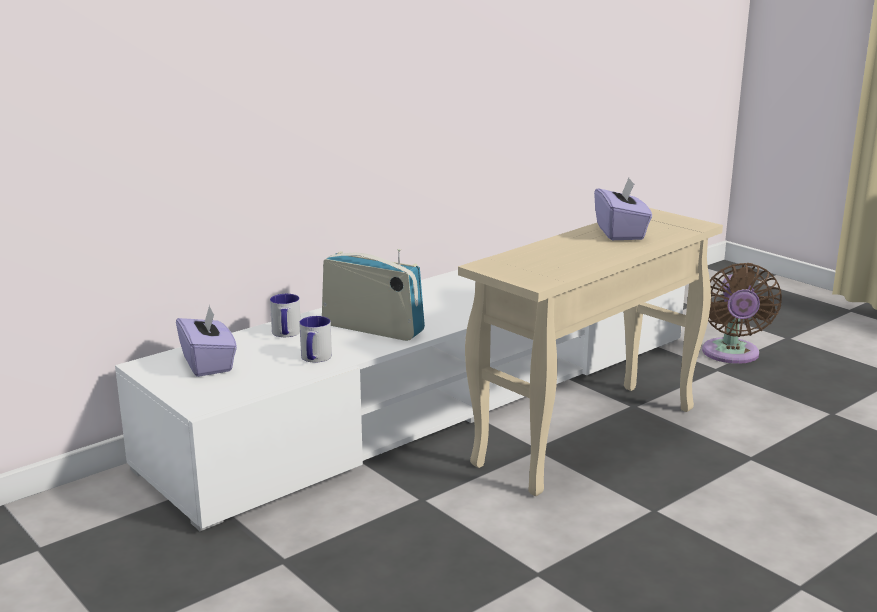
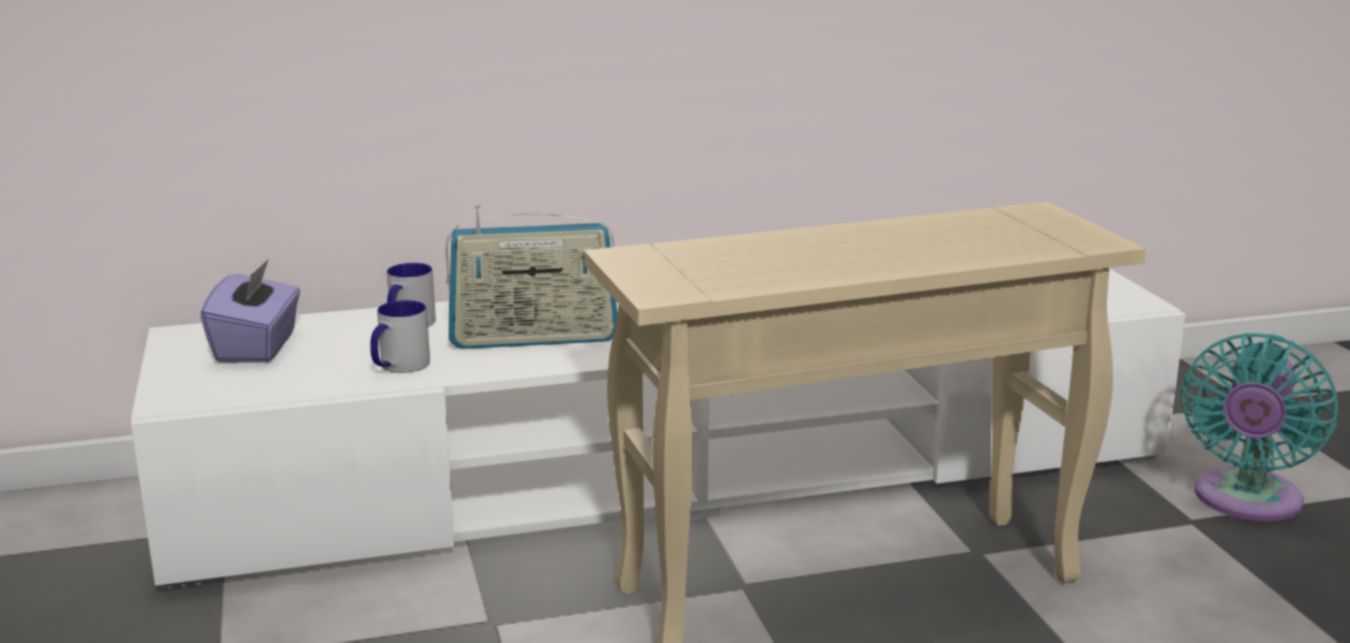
camera: 25 degrees right, 0 degrees up
(372, 328) = (534, 338): radio -> radio turned 120 degrees clockwise
(621, 232) = (934, 236): purple tissue box -> none
(731, 355) = (1245, 501): brown fan -> turquoise fan

